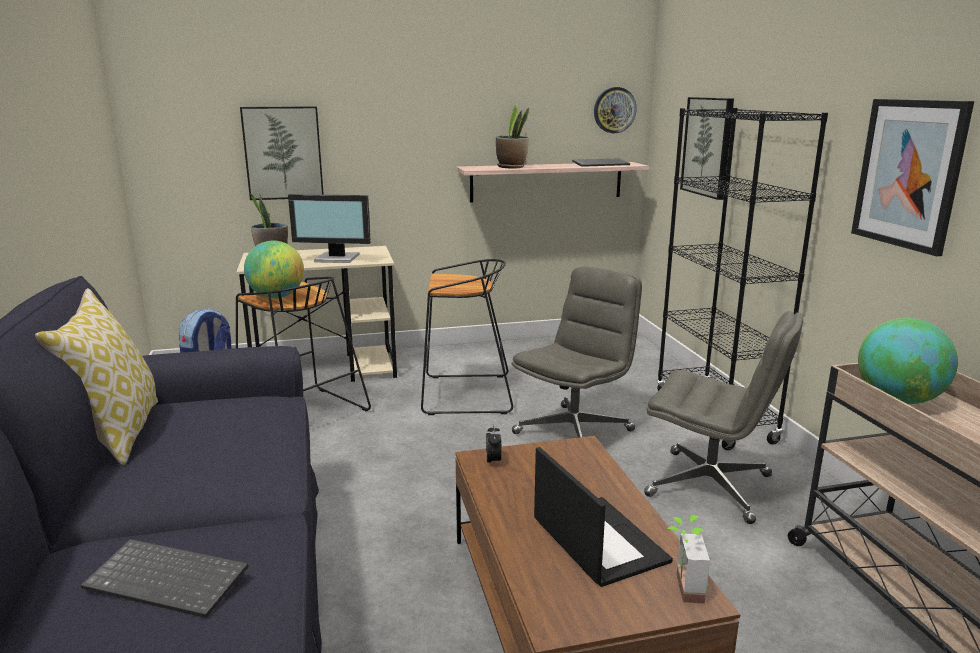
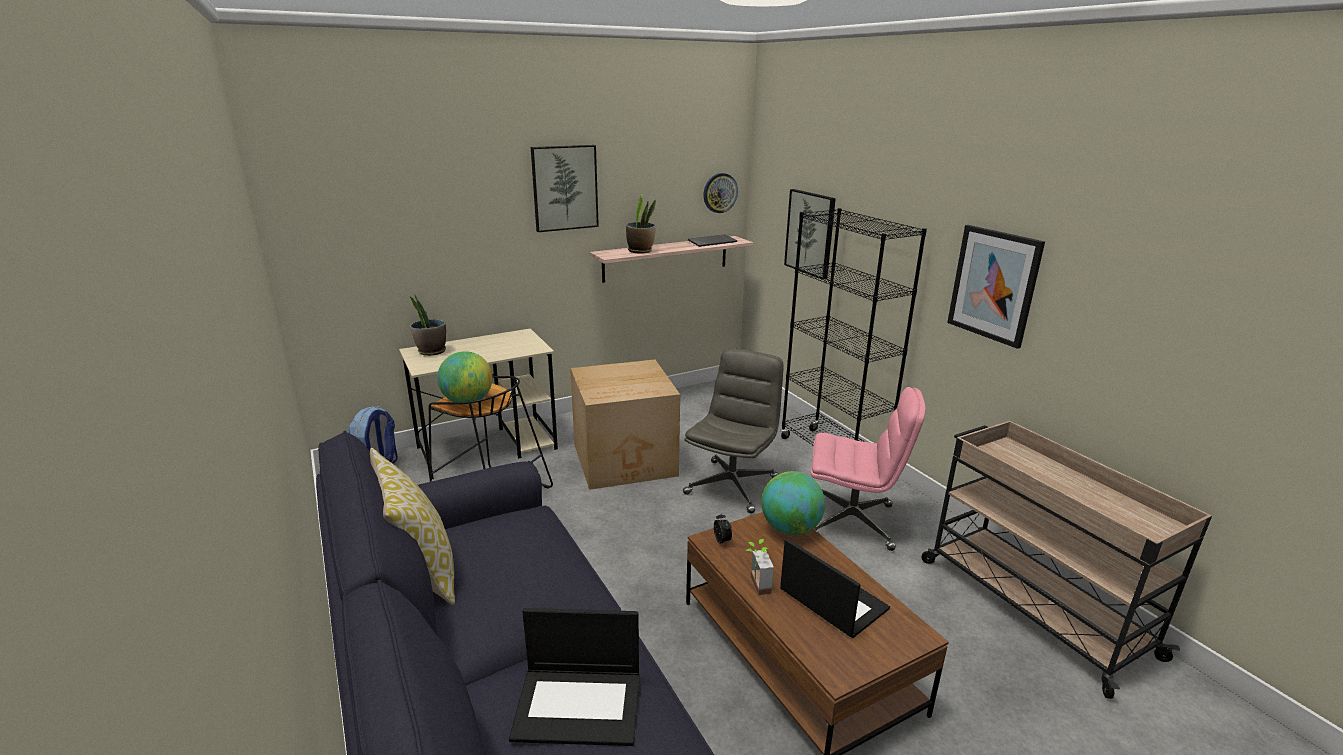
camera: 15 degrees left, 5 degrees up
(170, 579) = (580, 704): keyboard -> laptop
(283, 153) = (432, 252): picture -> picture (565, 188)
(337, 258) = (497, 350): monitor -> none
(464, 395) = (626, 460): black stool -> cardboard box
(681, 587) = (904, 628): potted plant -> potted plant (755, 585)
(711, 486) = (853, 521): grey office chair -> pink office chair
(898, 400) = (1002, 459): globe -> globe (790, 528)

